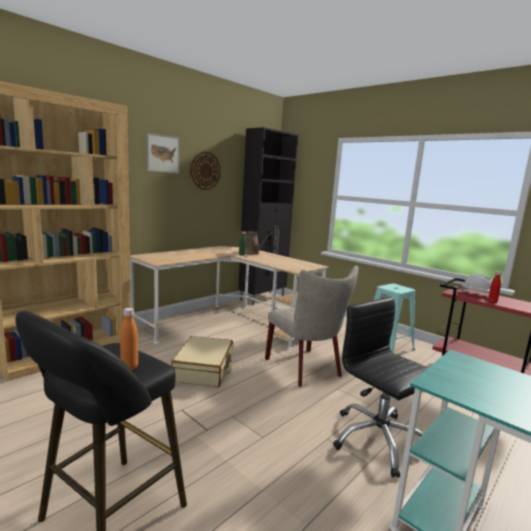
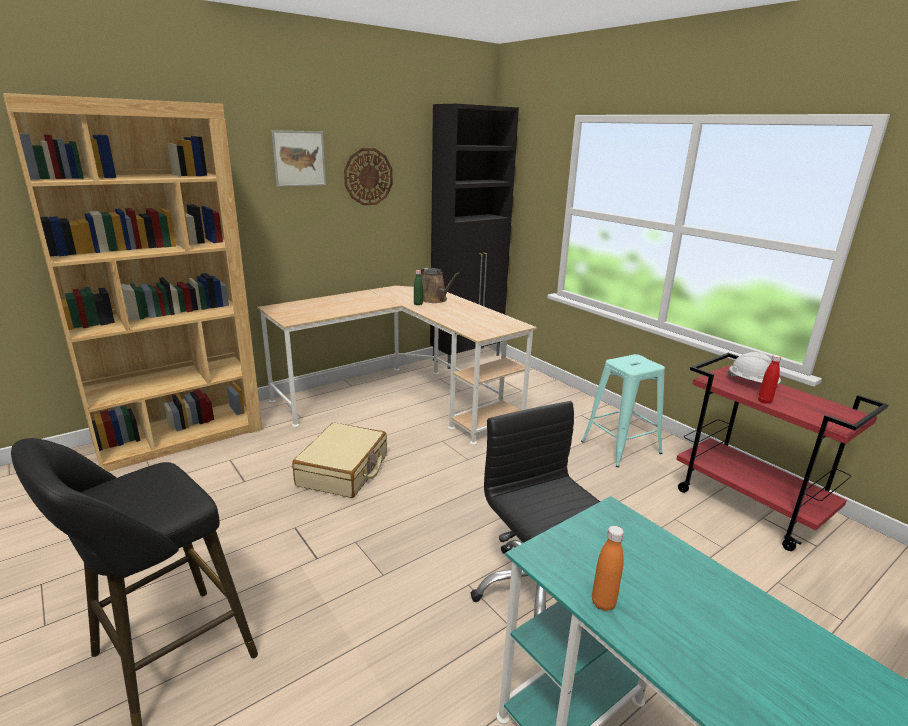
camera: 10 degrees right, 10 degrees up
(129, 367) = (156, 505): orange bottle -> orange bottle (603, 603)
(306, 369) = (483, 477): beige chair -> none

